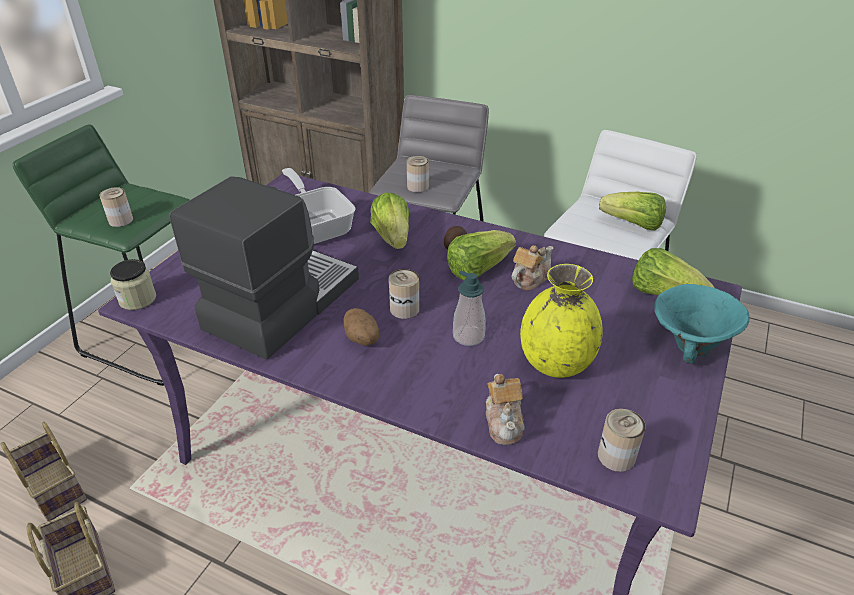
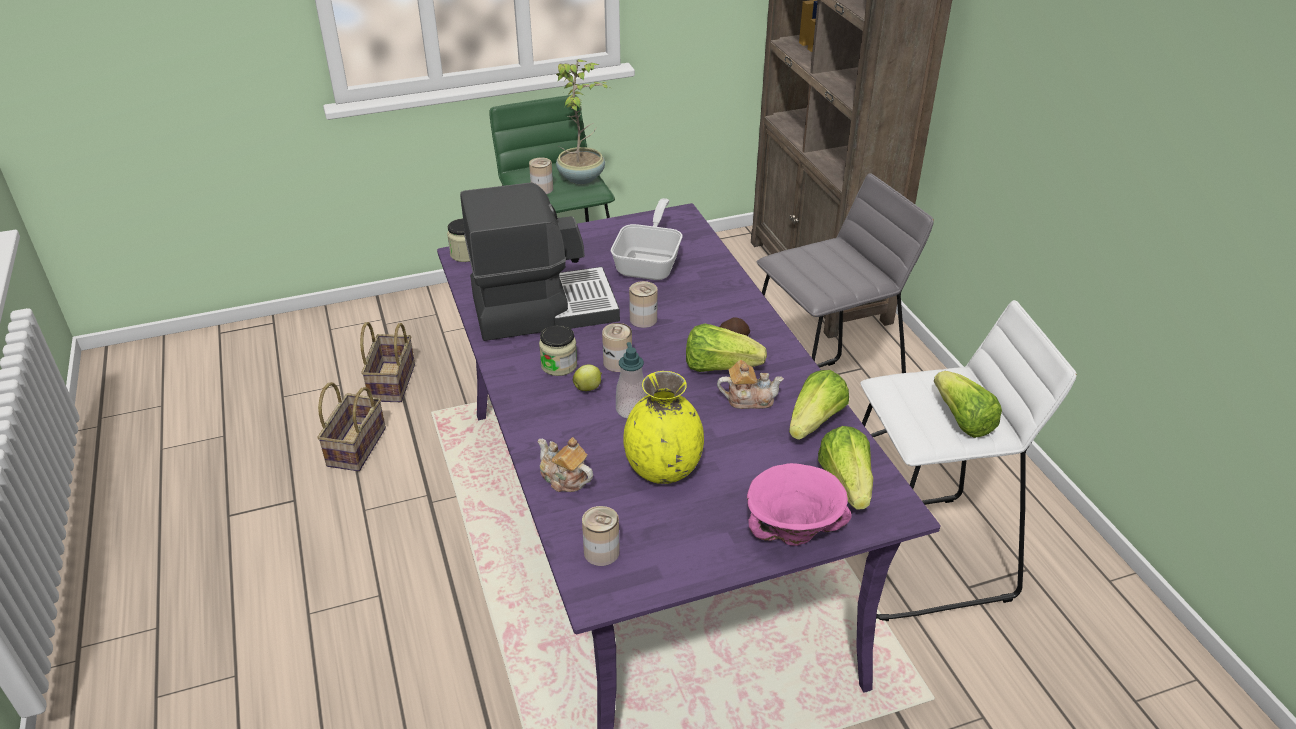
camera: 45 degrees right, 0 degrees up
(146, 196) = (582, 177): none -> potted plant
(362, 339) = (559, 365): potato -> jar
(392, 237) = (693, 303): lettuce -> lettuce (815, 422)
(412, 341) = (588, 388): none -> apple
(417, 187) = (805, 274): can -> can (643, 319)
(504, 422) = (564, 479): teapot -> teapot turned 90 degrees clockwise
(688, 345) = (792, 530): turquoise bowl -> pink bowl

